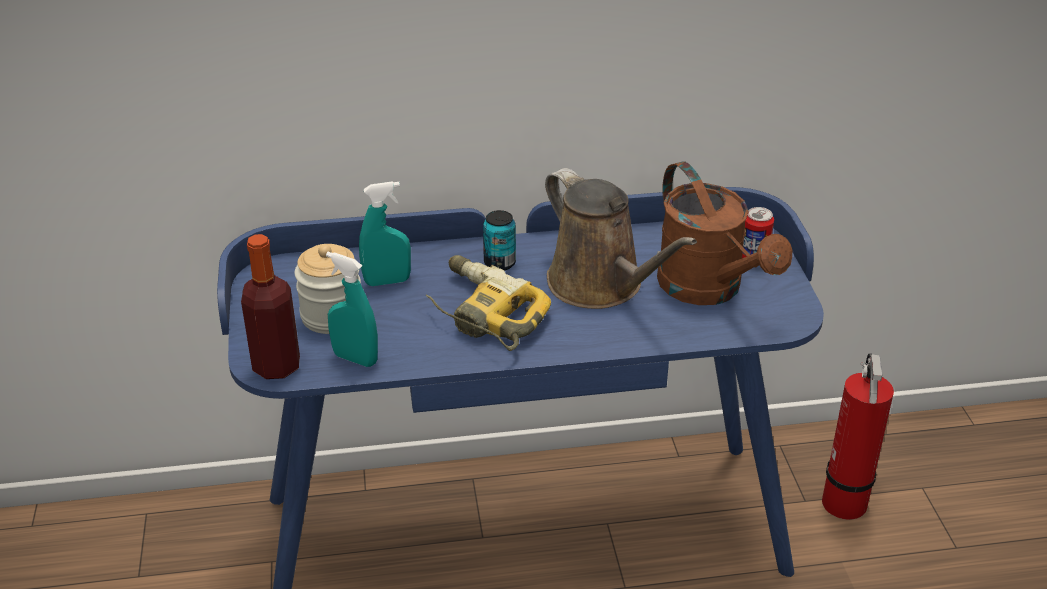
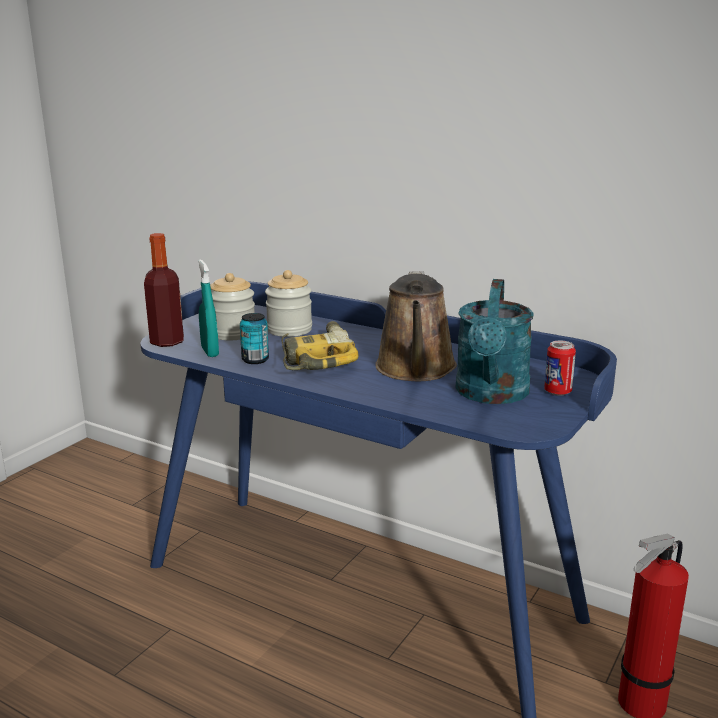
camera: 40 degrees right, 15 degrees down
(387, 281) = (289, 330): turquoise spray bottle -> jar
(499, 263) = (369, 342): can -> can (255, 360)
(709, 290) = (491, 395): brown watering can -> turquoise watering can

